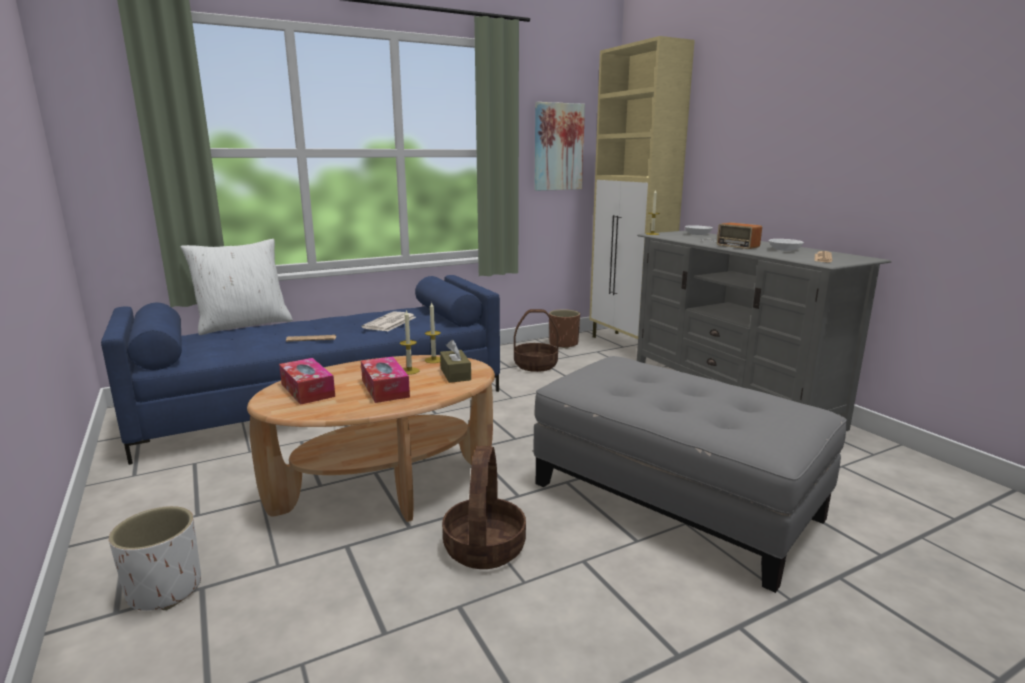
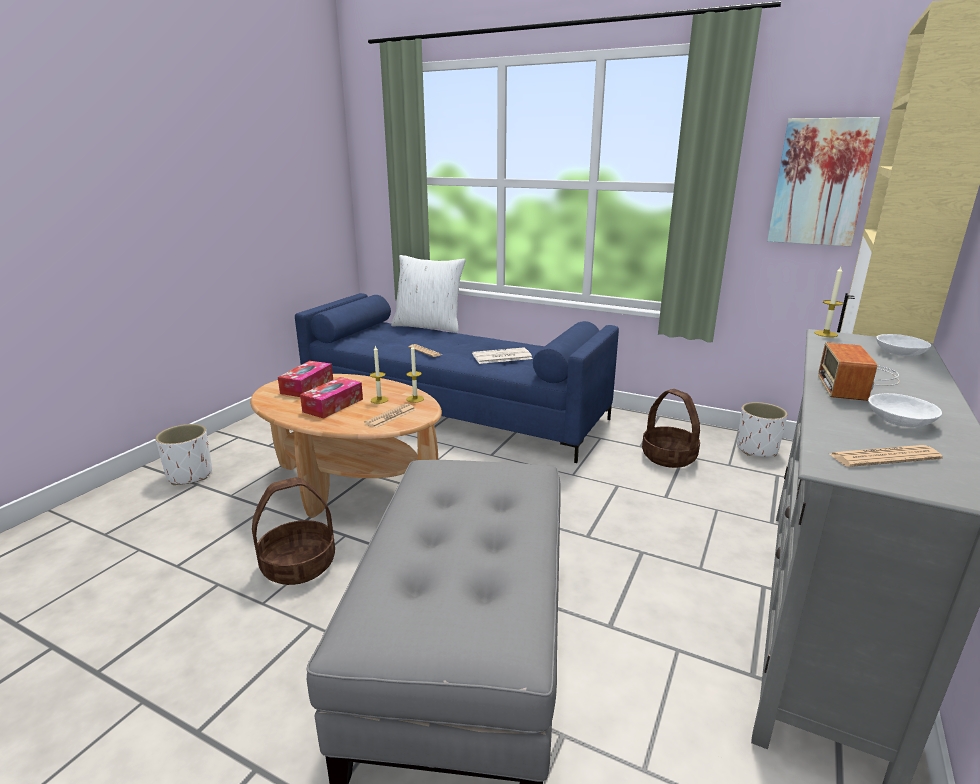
camera: 55 degrees right, 5 degrees up
(455, 374) = (391, 416): brown tissue box -> newspaper
(563, 344) = (757, 449): brown planter -> white planter

